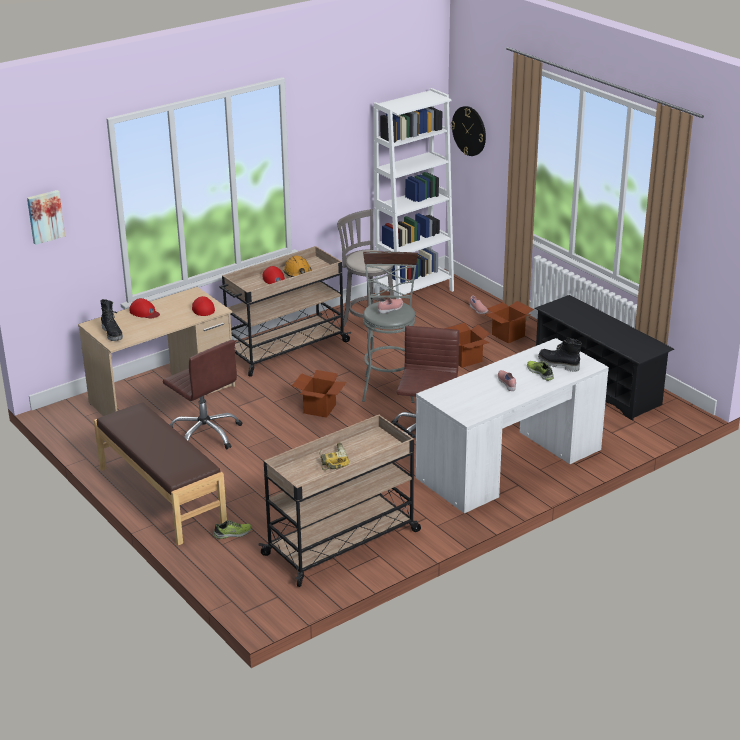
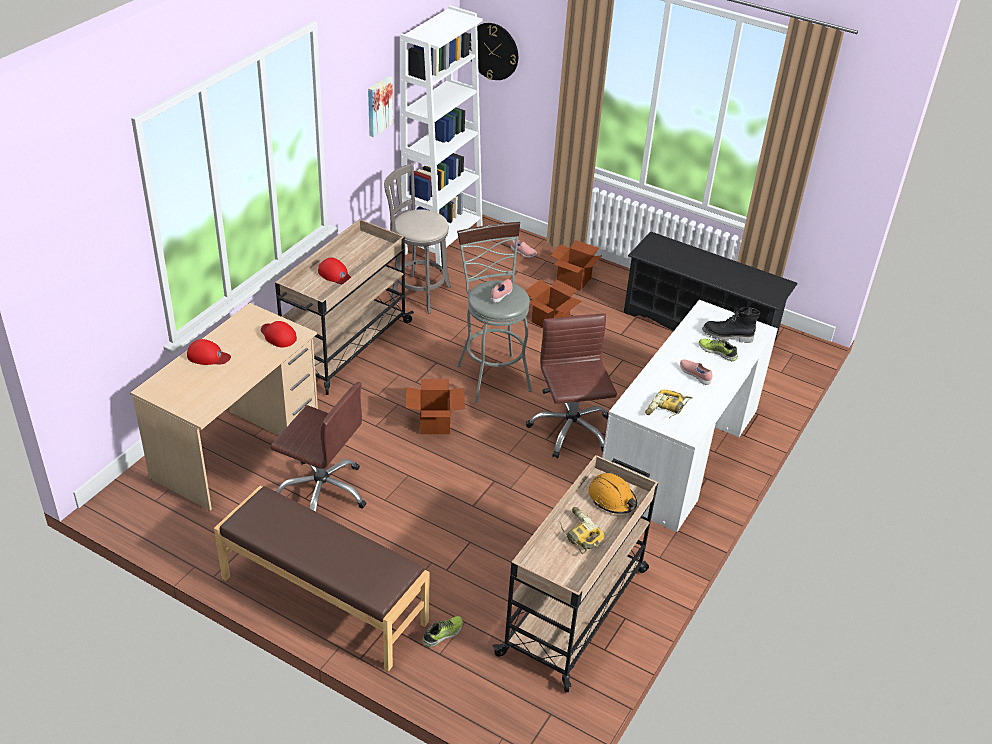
camera: 25 degrees left, 10 degrees up
(45, 216) = (72, 267): picture -> picture (378, 105)
(112, 334) = (187, 399): black boot -> none
(298, 273) = (356, 259): orange hard hat -> orange hard hat (612, 499)
(464, 400) = (667, 409): none -> power drill

